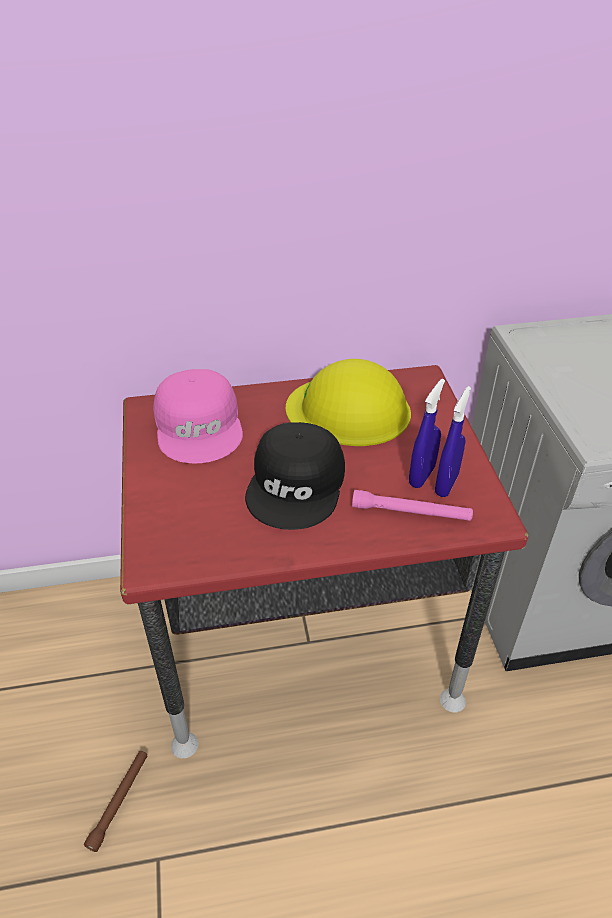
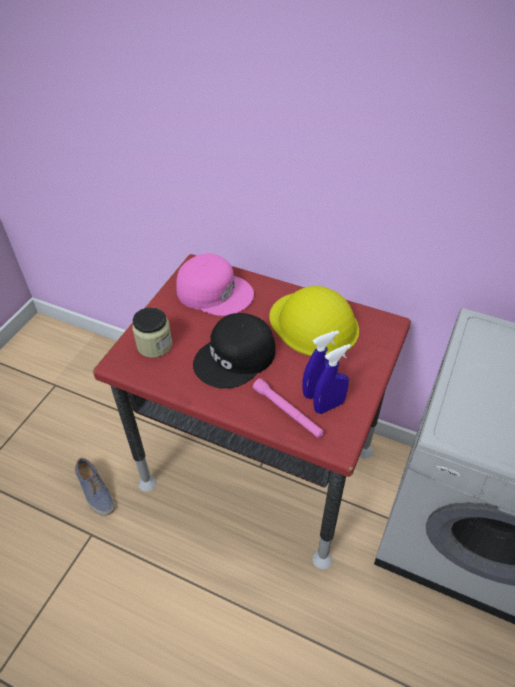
camera: 35 degrees right, 5 degrees up
(119, 801) = (95, 492): brown flashlight -> shoe
(181, 519) = (154, 345): none -> jar
(200, 426) = (215, 291): pink cap -> pink cap turned 90 degrees counterclockwise

